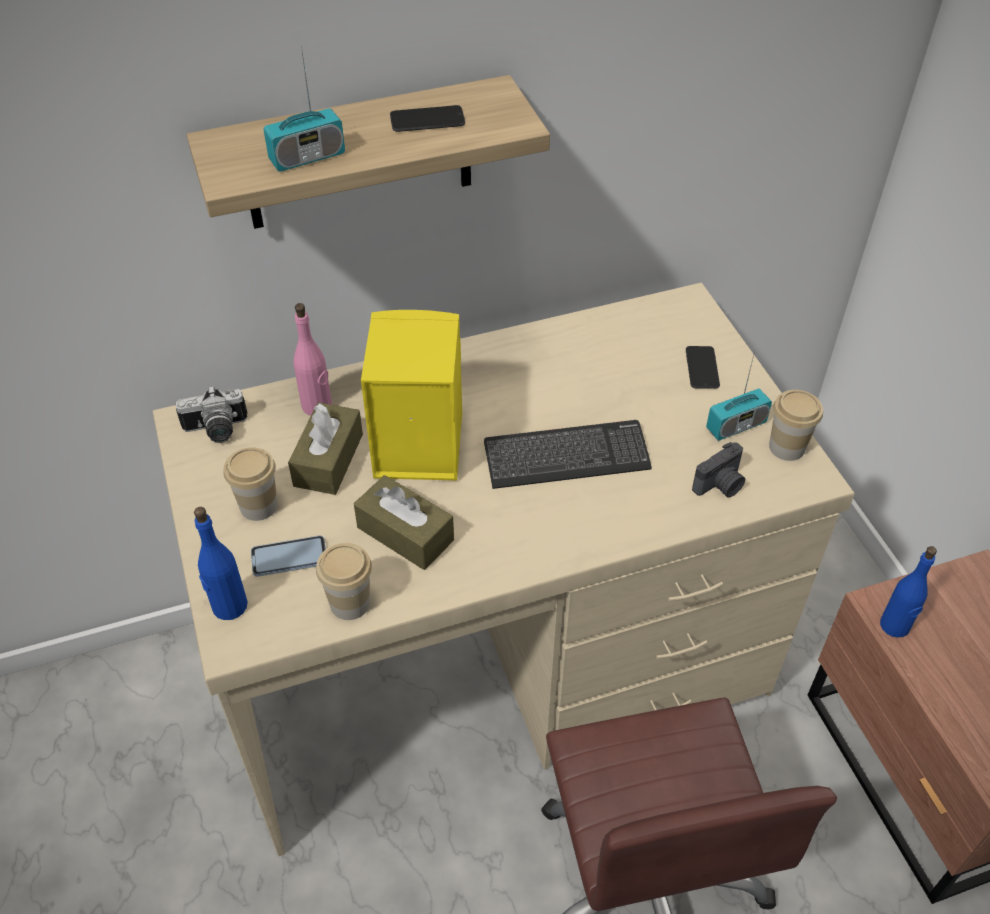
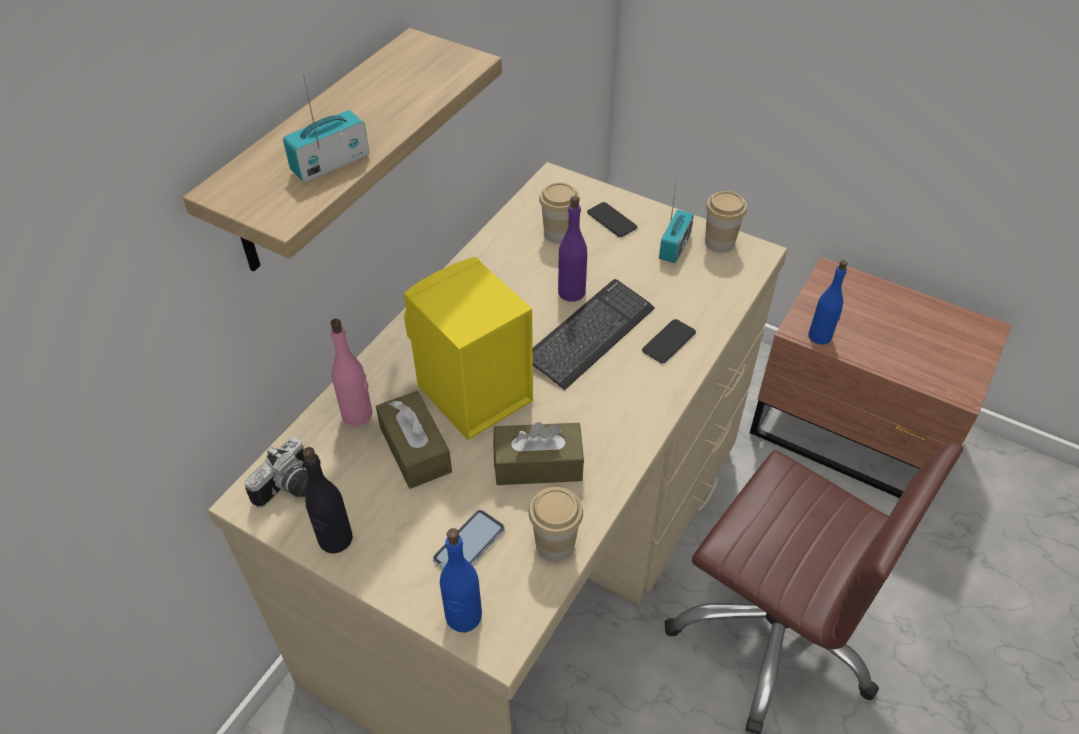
camera: 40 degrees left, 0 degrees up
(206, 488) = (335, 539): none -> black bottle
(258, 506) = (398, 523): cup -> cup (558, 234)
(307, 157) = (330, 163): radio -> radio turned 150 degrees counterclockwise
(427, 120) = (392, 89): phone -> phone (668, 342)
(592, 410) = (571, 292): none -> purple bottle
(720, 485) = (708, 292): camera -> none

